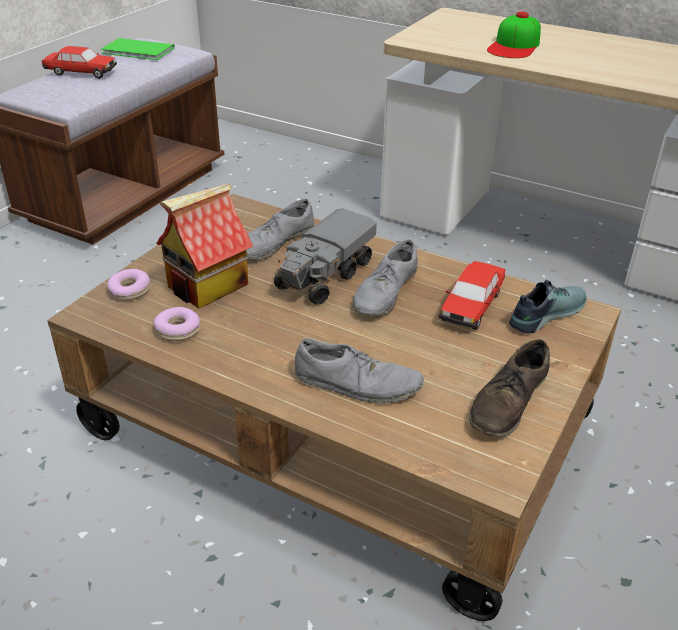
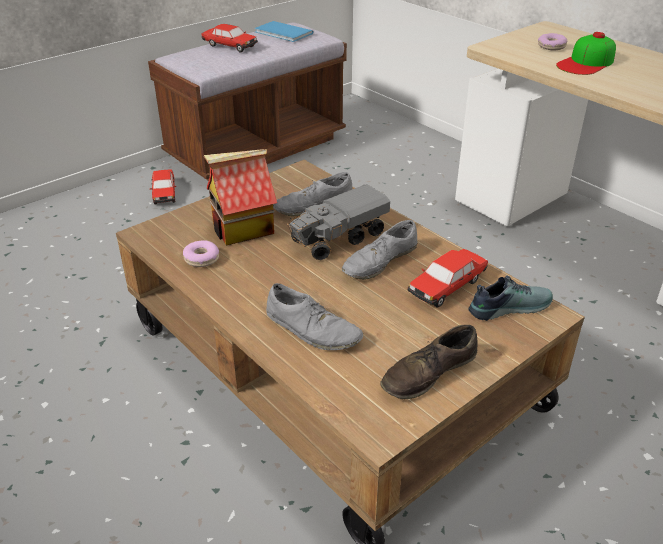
camera: 20 degrees right, 0 degrees up
(34, 265) = (164, 193): none -> toy car
(130, 290) = (184, 222): donut -> donut (551, 47)
(139, 51) = (283, 33): green book -> blue book

